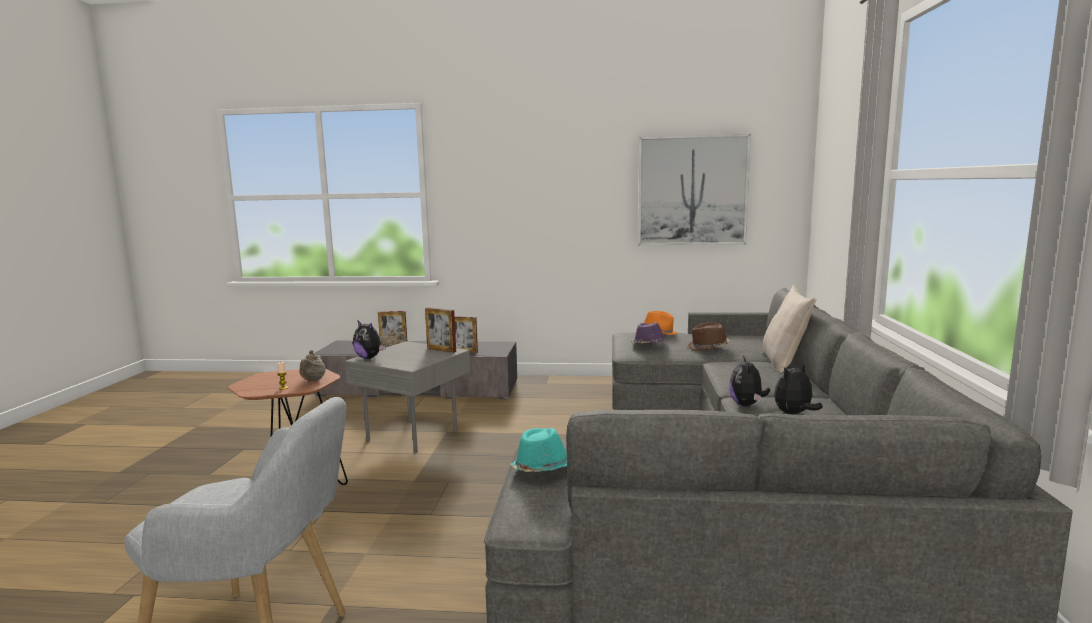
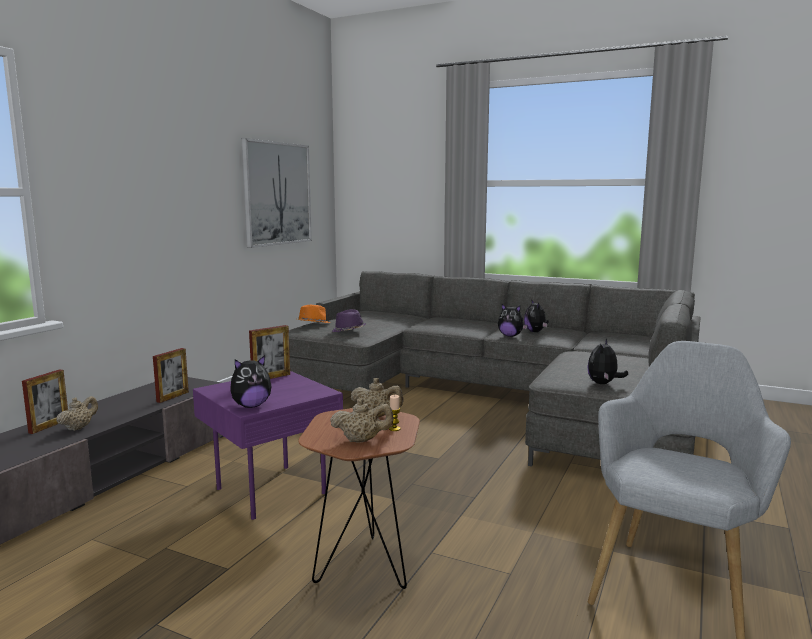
camera: 70 degrees left, 0 degrees up
(260, 384) = (362, 440): none -> beige teapot
(415, 435) = (272, 489): grey side table -> purple side table
(541, 469) = (603, 384): turquoise hat -> plush toy
(708, 347) = (378, 322): brown hat -> none
(784, 362) = (434, 318): beige pillow -> none

